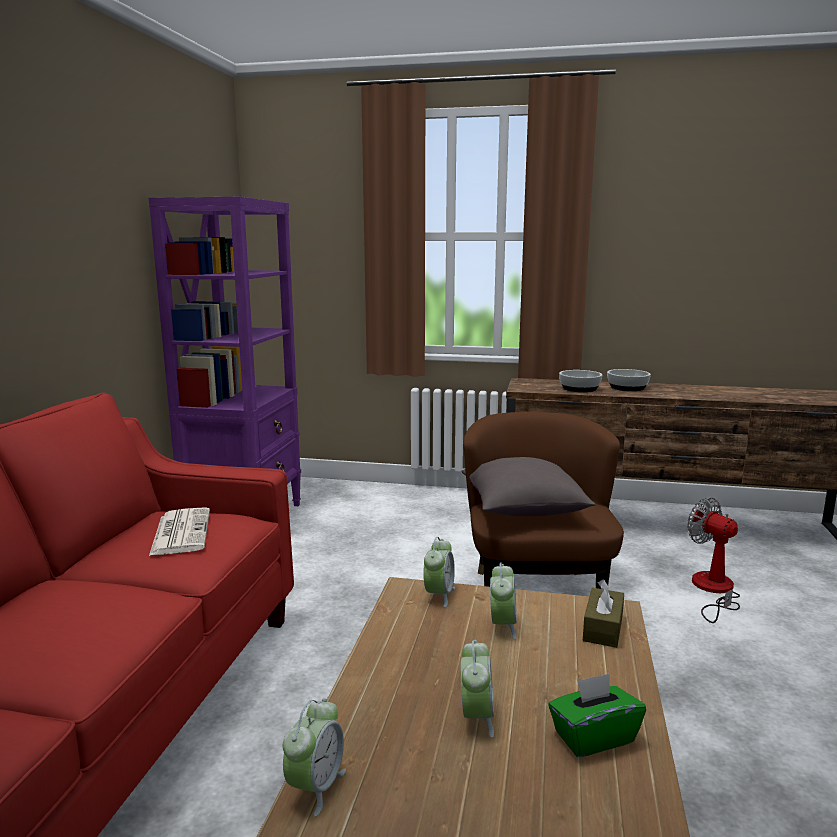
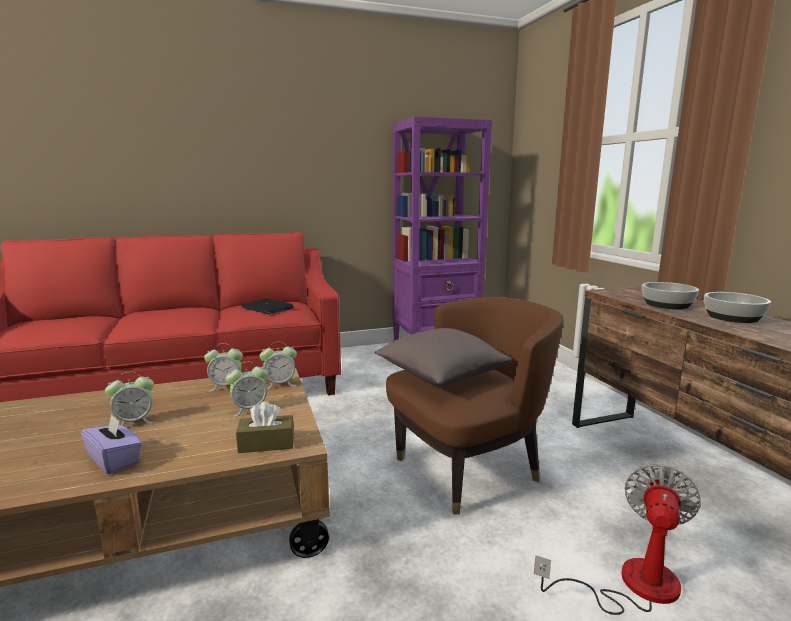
camera: 60 degrees right, 0 degrees up
(180, 532) = (267, 308): newspaper -> laptop
(315, 787) = (72, 399): alarm clock -> alarm clock (226, 386)
(593, 737) = (115, 460): green tissue box -> purple tissue box

